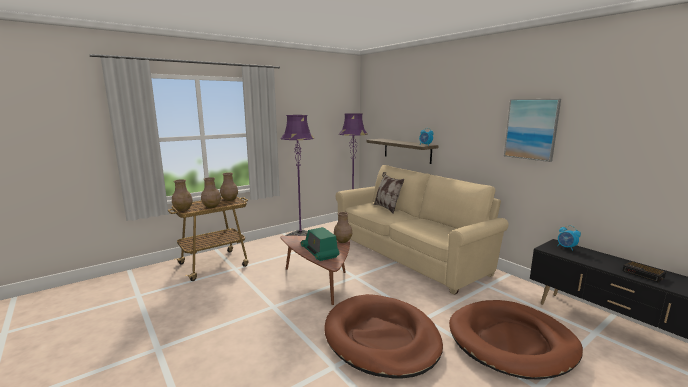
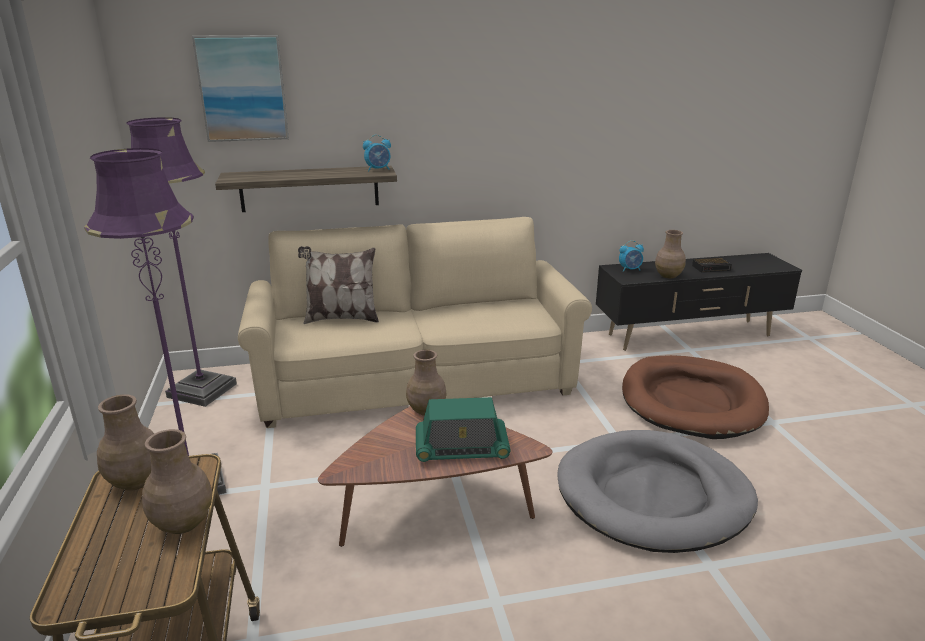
camera: 65 degrees left, 10 degrees up
(183, 209) = (138, 591): brown vase -> brown vase (668, 275)
(381, 338) = (653, 495): brown dog bed -> grey dog bed
(531, 129) = (559, 118): picture -> picture (242, 88)

